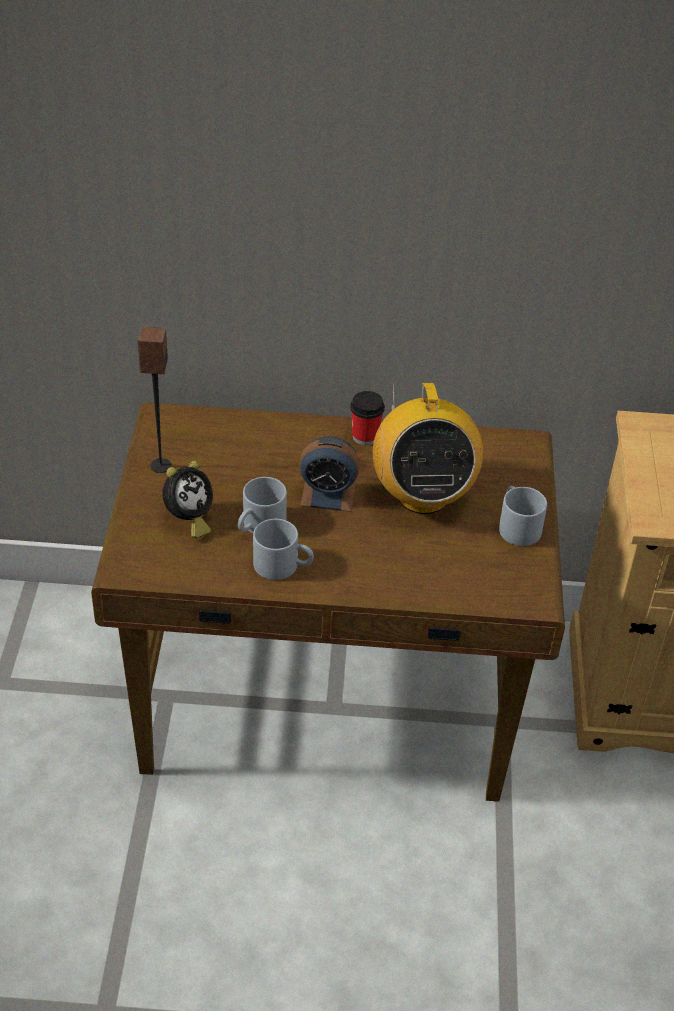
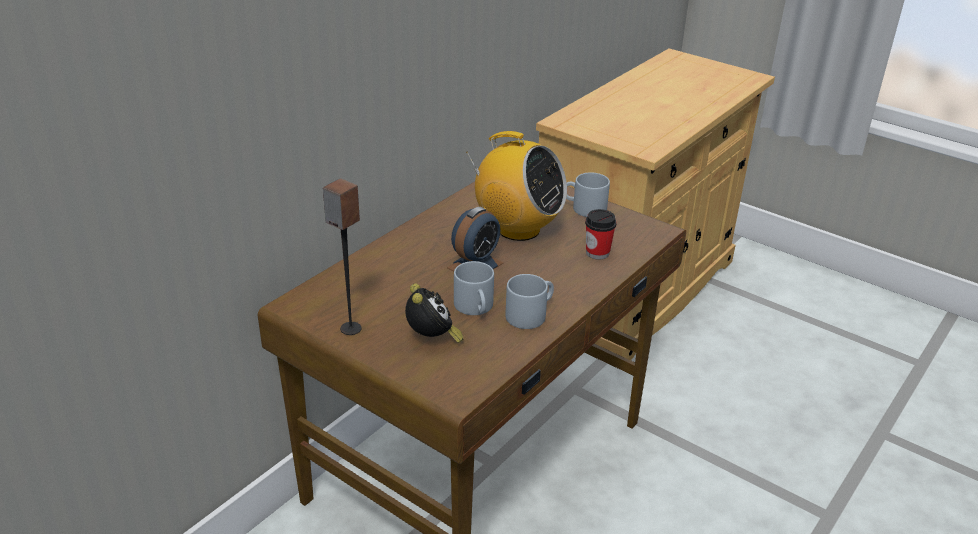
camera: 55 degrees left, 10 degrees down
(365, 437) = (431, 226): cup -> cup (597, 253)

